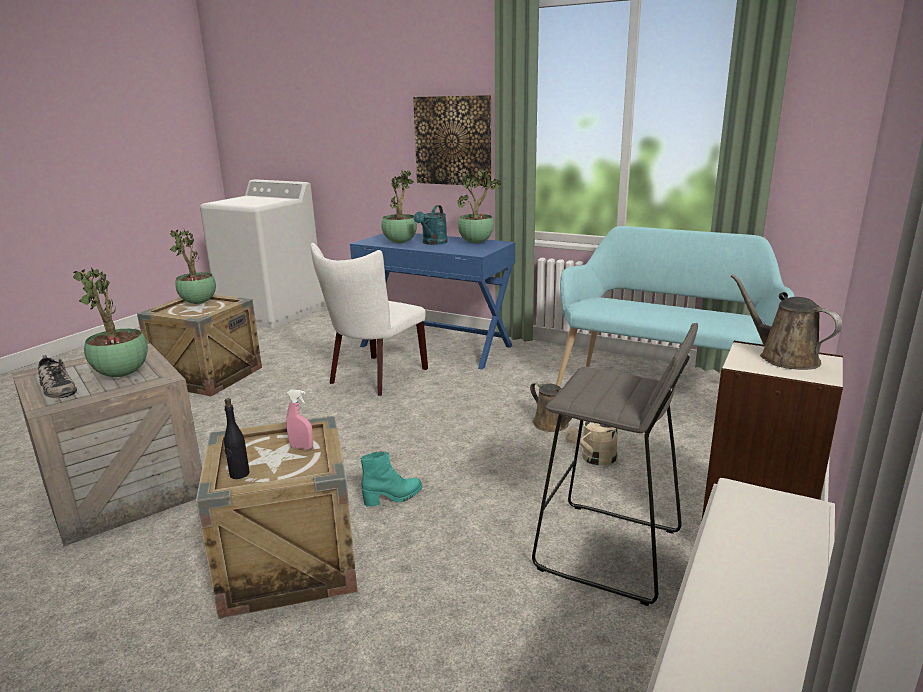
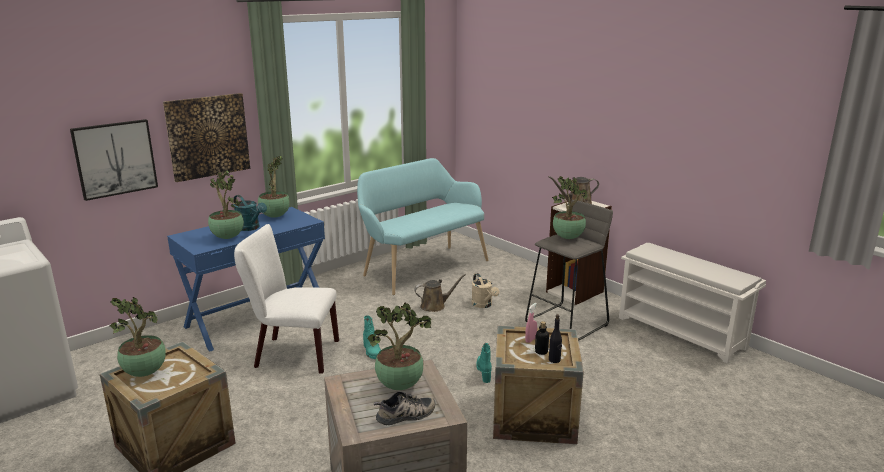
camera: 70 degrees left, 0 degrees up
(264, 460) = (541, 352): none -> bottle
(374, 377) = (291, 354): white chair -> white chair turned 135 degrees clockwise
(375, 148) = (115, 158): none -> picture
(402, 414) = (371, 352): none -> turquoise boot
(625, 386) = (568, 238): none -> potted plant

